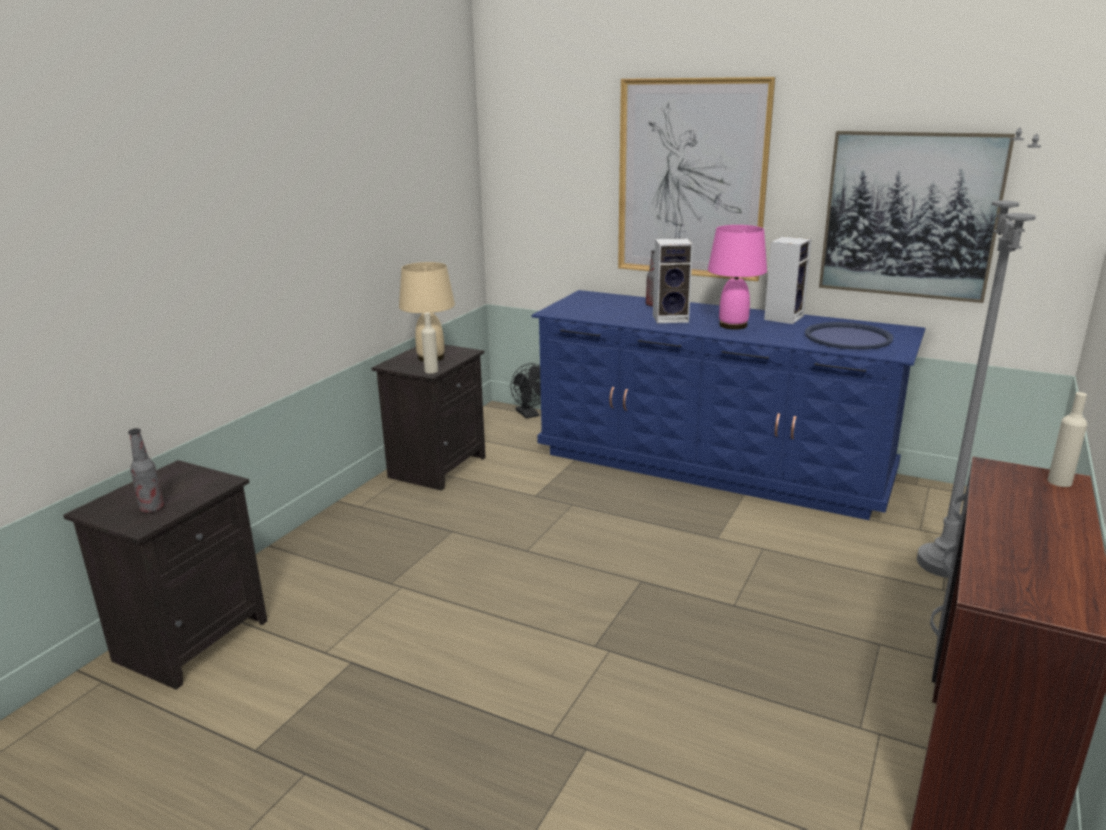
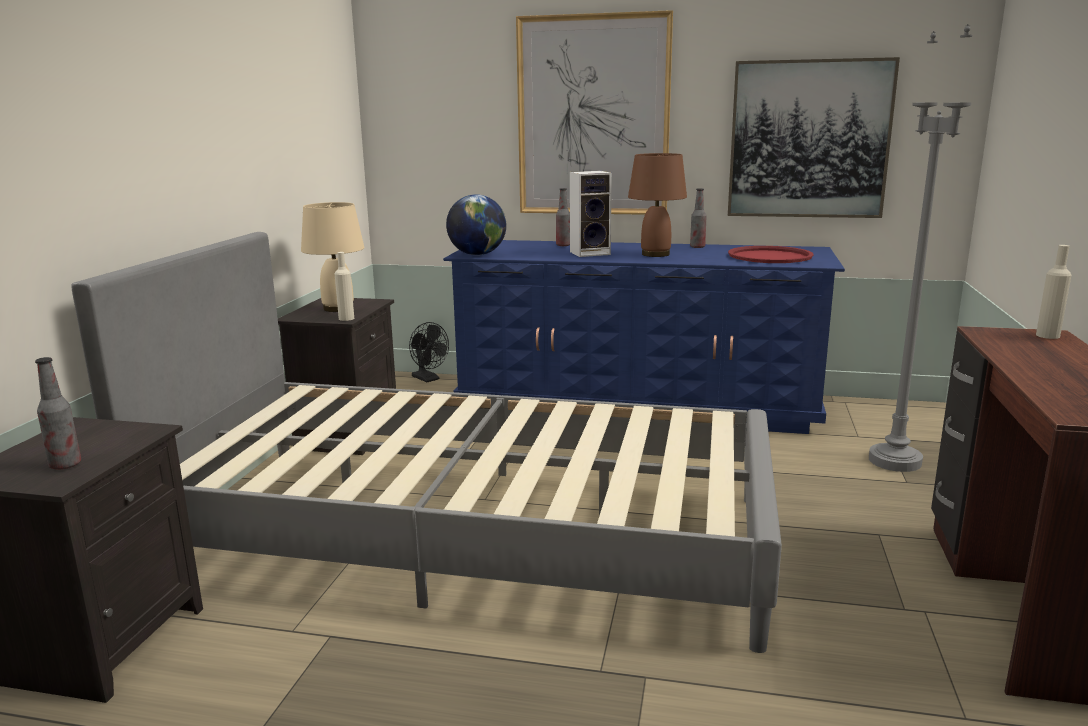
camera: 15 degrees left, 5 degrees down
(497, 585) = (469, 535): none -> grey bed
(564, 312) = (477, 254): none -> globe
(733, 325) = (656, 254): pink table lamp -> brown table lamp
(783, 317) = (697, 247): speaker -> bottle
(848, 337) = (770, 256): blue tray -> red tray

